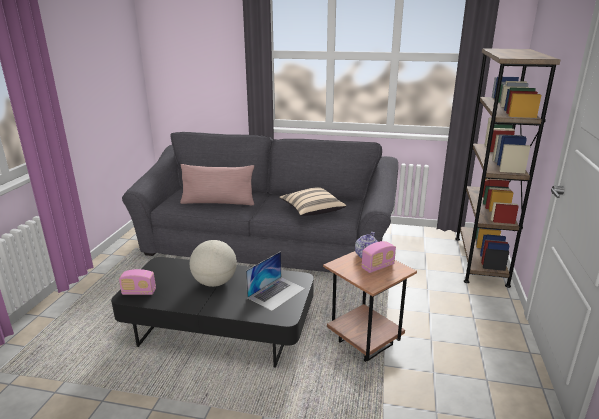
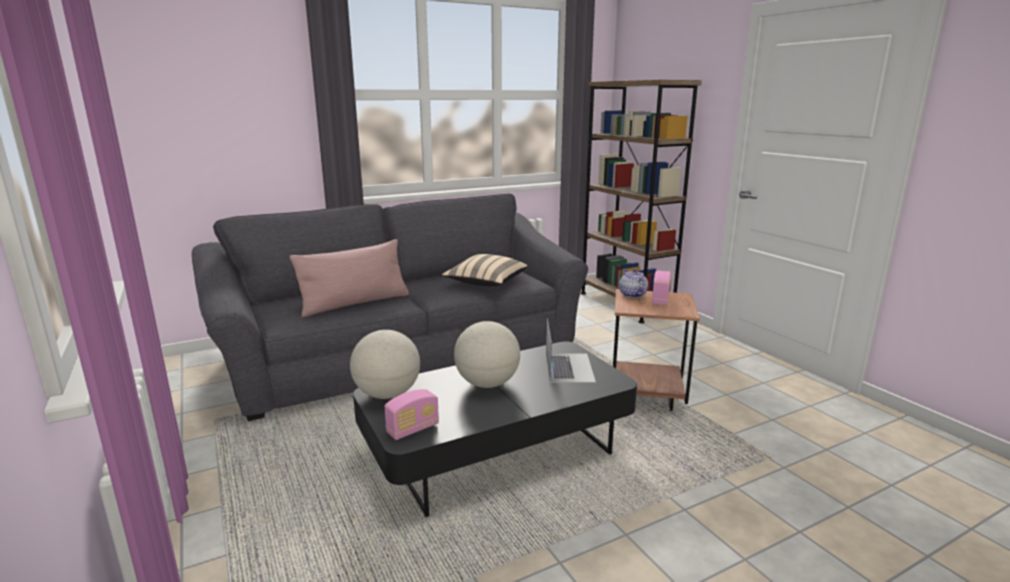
camera: 40 degrees left, 5 degrees down
(162, 267) = (387, 394): none -> globe

